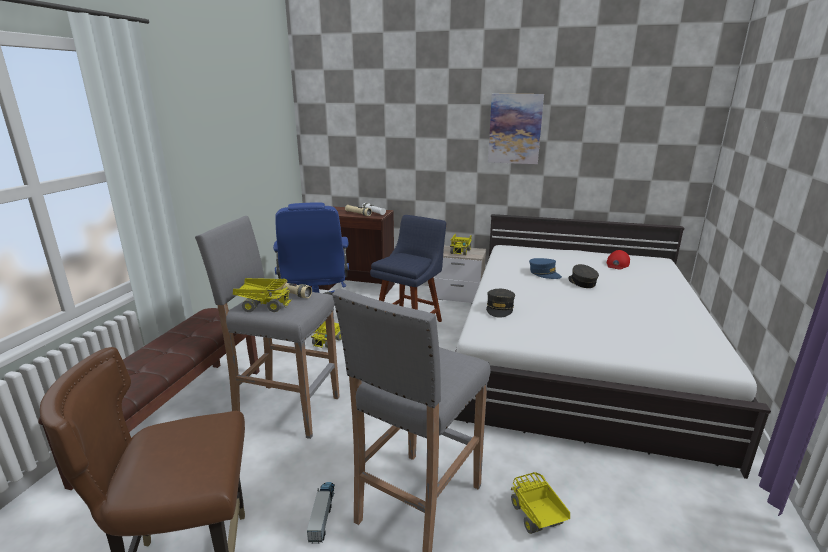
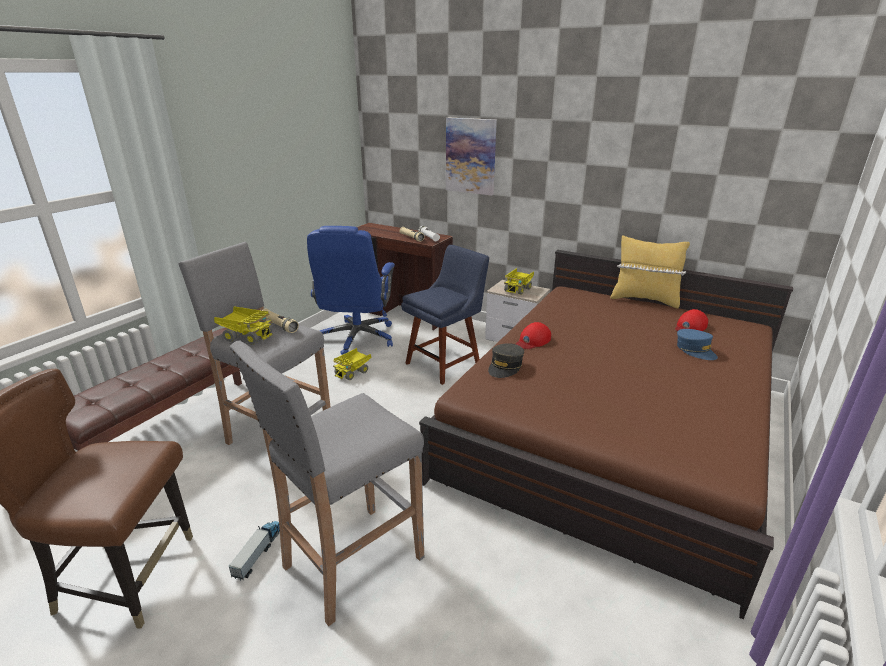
camera: 15 degrees right, 5 degrees up
(506, 287) = (533, 340): none -> red cap
(515, 129) = (589, 151): picture -> picture (470, 156)
(536, 517) = (463, 605): toy truck -> none
(544, 273) = (589, 329): blue cap -> blue cap (695, 350)
(570, 249) = (644, 300): none -> yellow pillow
(577, 356) = (613, 430): white bed -> brown bed
(582, 282) = (627, 345): grey cap -> none

